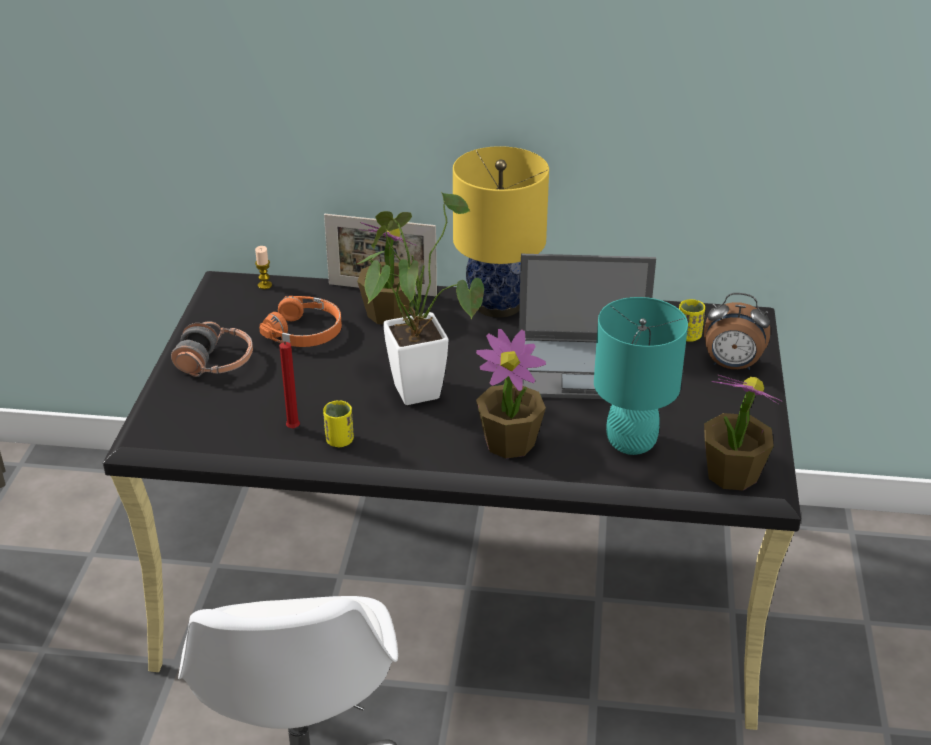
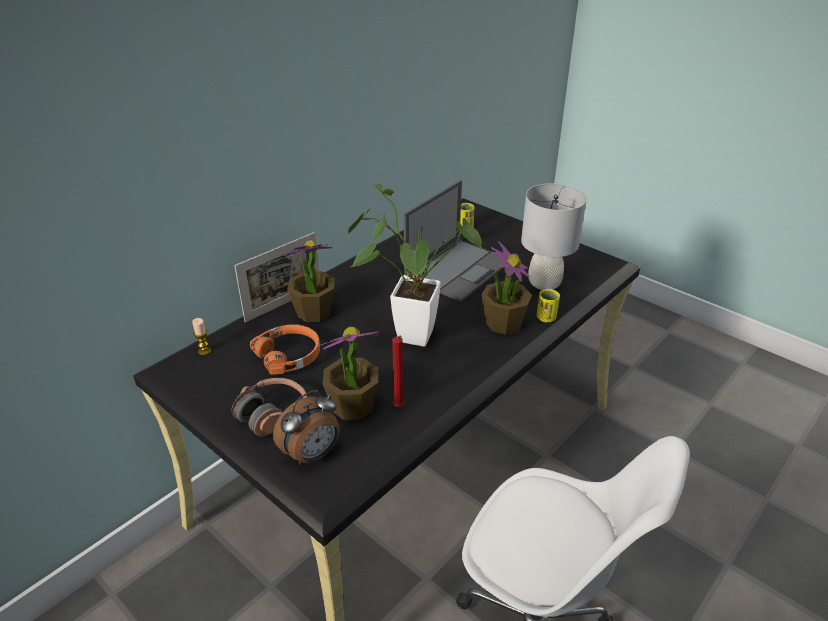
camera: 55 degrees left, 0 degrees up
(339, 441) = (434, 390): yellow cup -> yellow cup (546, 318)
(498, 305) = (359, 269): yellow table lamp -> none
(630, 443) = (542, 284): turquoise table lamp -> grey table lamp
(731, 366) = (504, 227): alarm clock -> alarm clock (312, 455)
(731, 474) = (596, 267): potted plant -> potted plant (352, 406)

